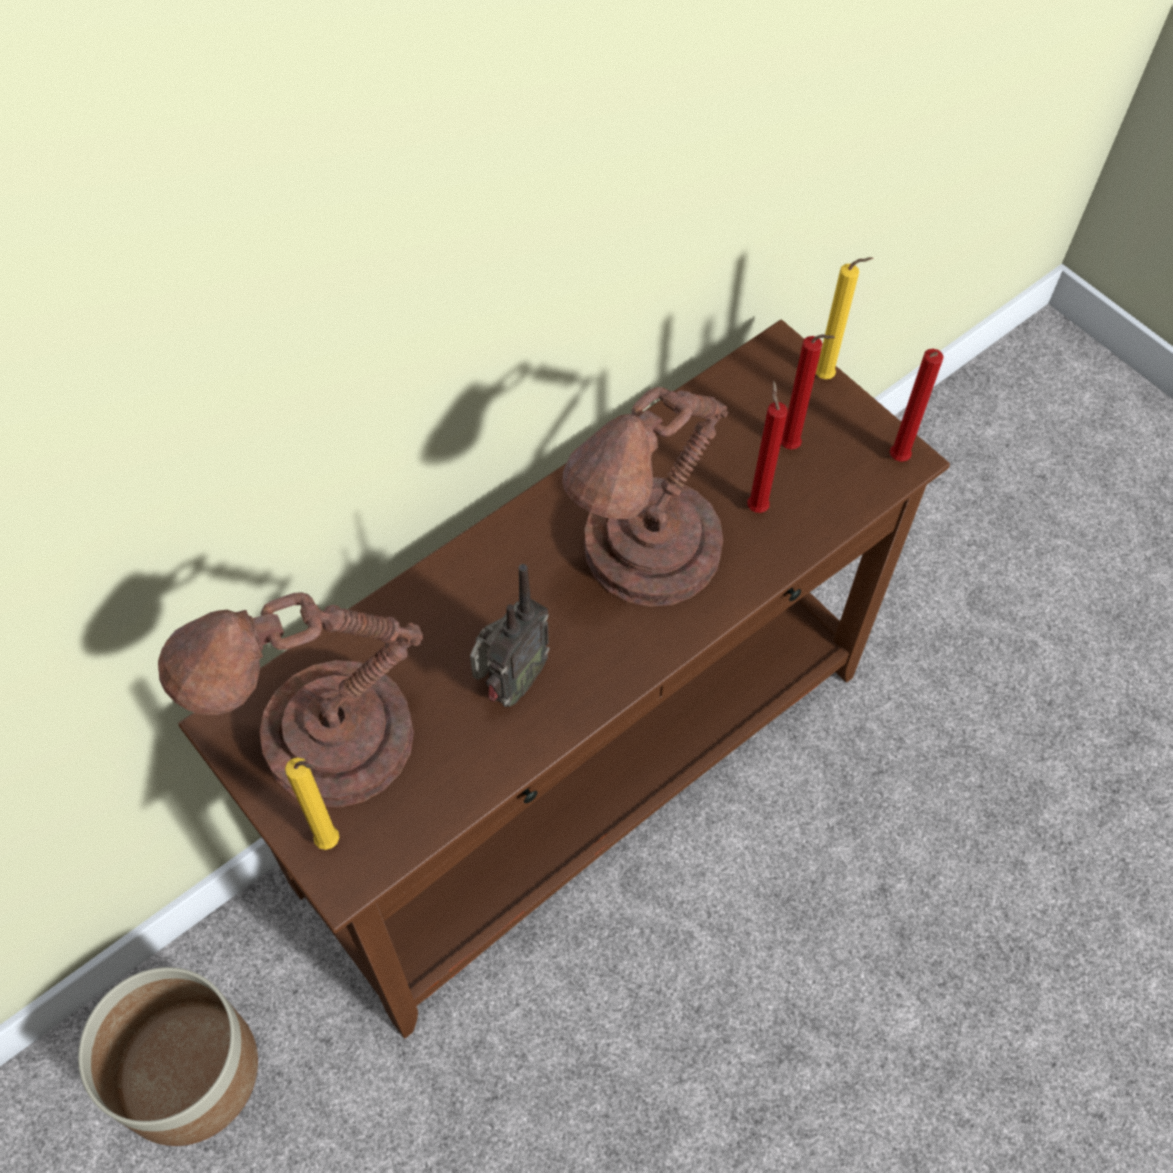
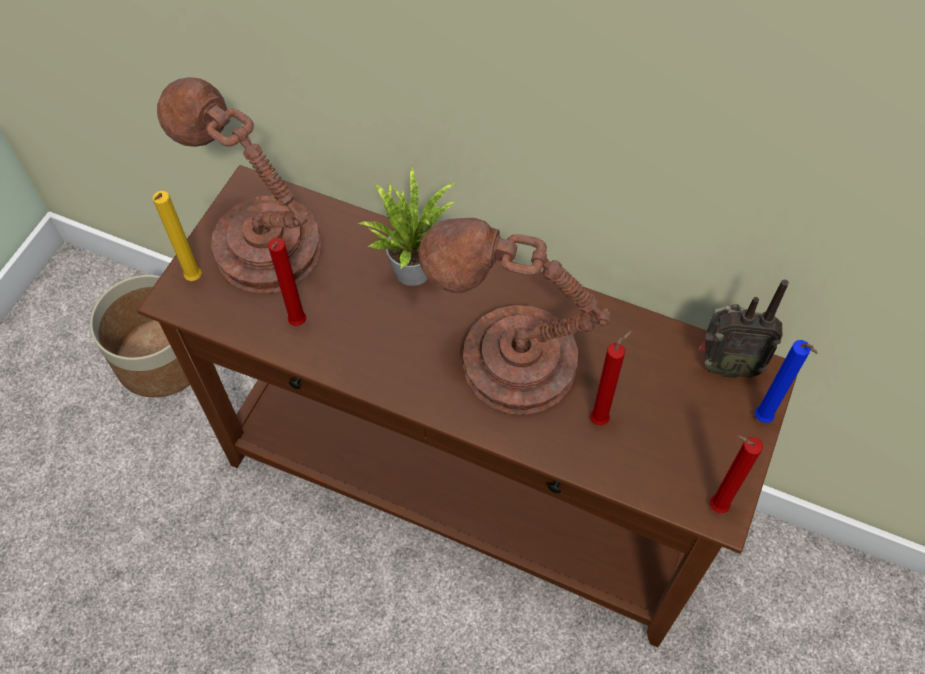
camera: 65 degrees right, 0 degrees up
(465, 592) = (414, 267): none -> potted plant
(510, 684) = (356, 325): radio -> radio (726, 365)
(792, 447) = (674, 422): red candle -> red candle (297, 325)
(827, 377) = (764, 420): yellow candle -> blue candle

